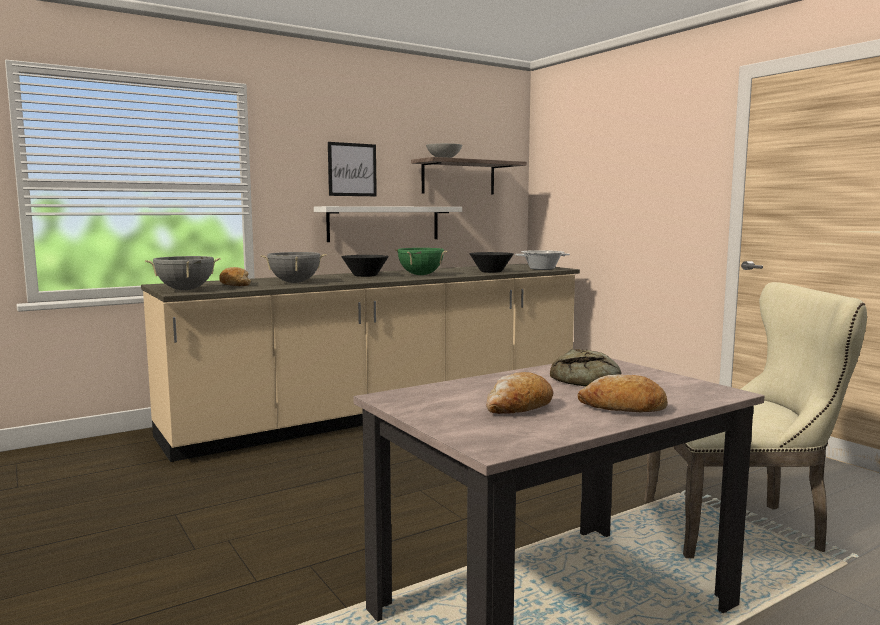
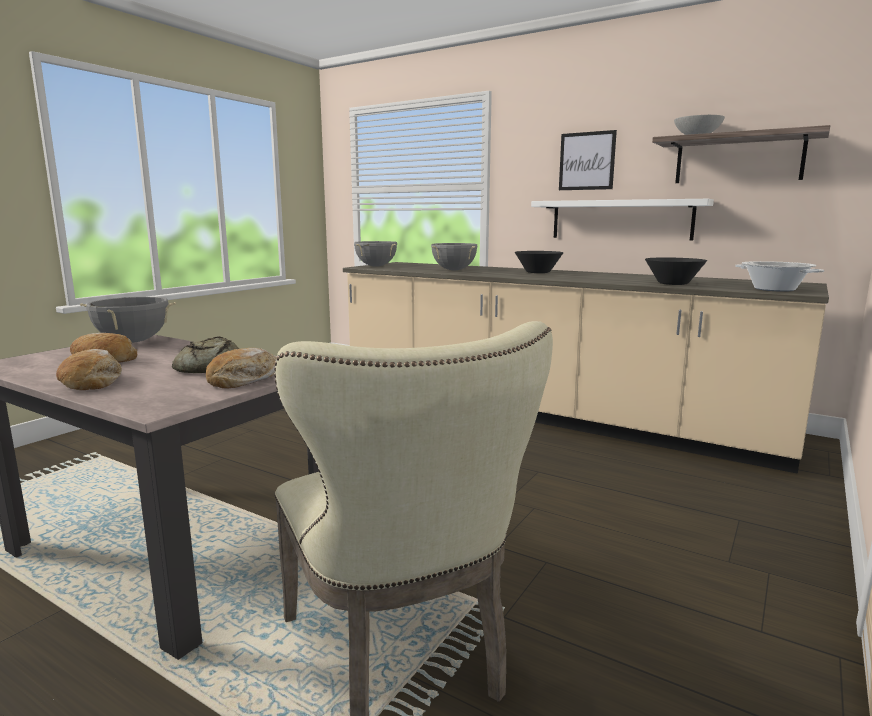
camera: 65 degrees right, 5 degrees up
(234, 284) = (419, 267): bread -> bread (244, 379)
(414, 399) = (133, 342): none -> grey cooking pot
(421, 275) = (581, 277): green cooking pot -> none

